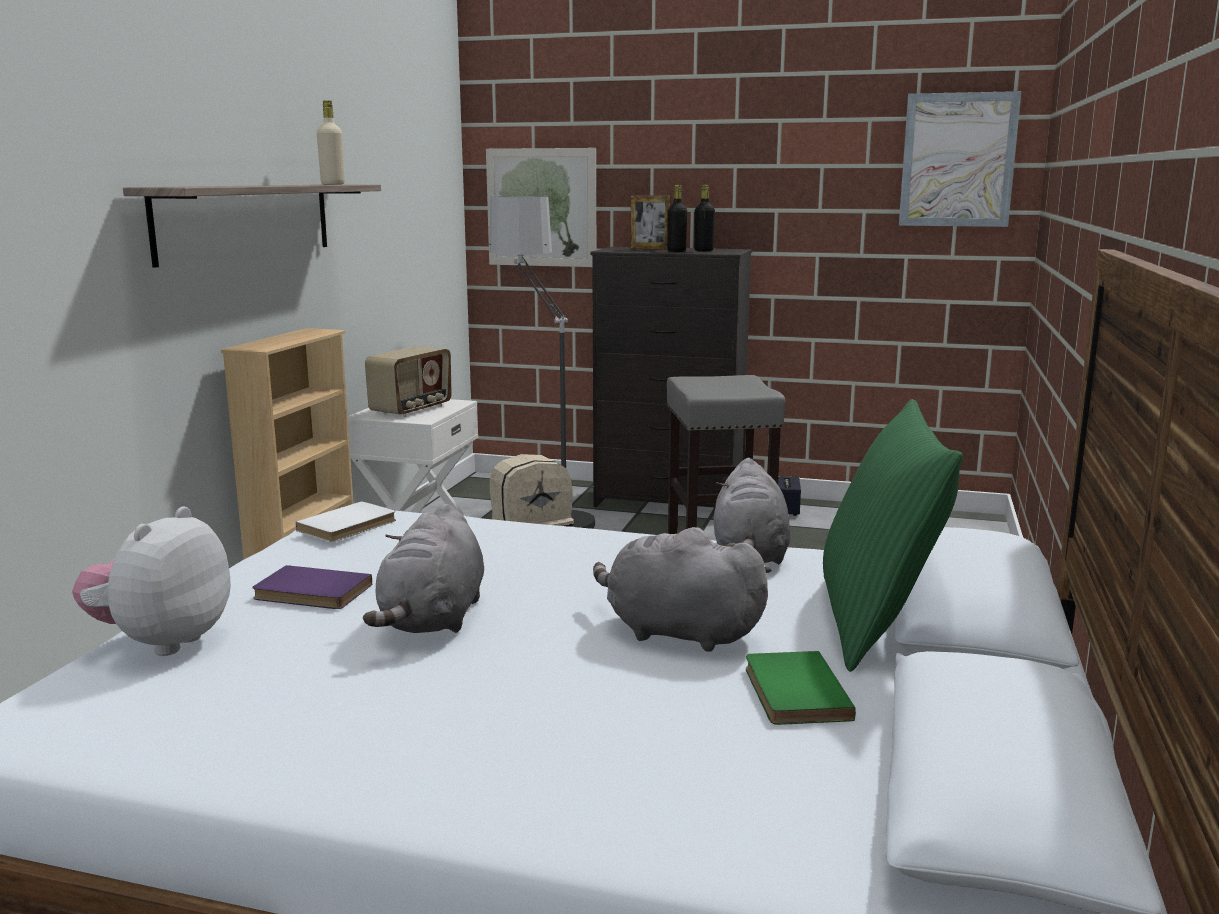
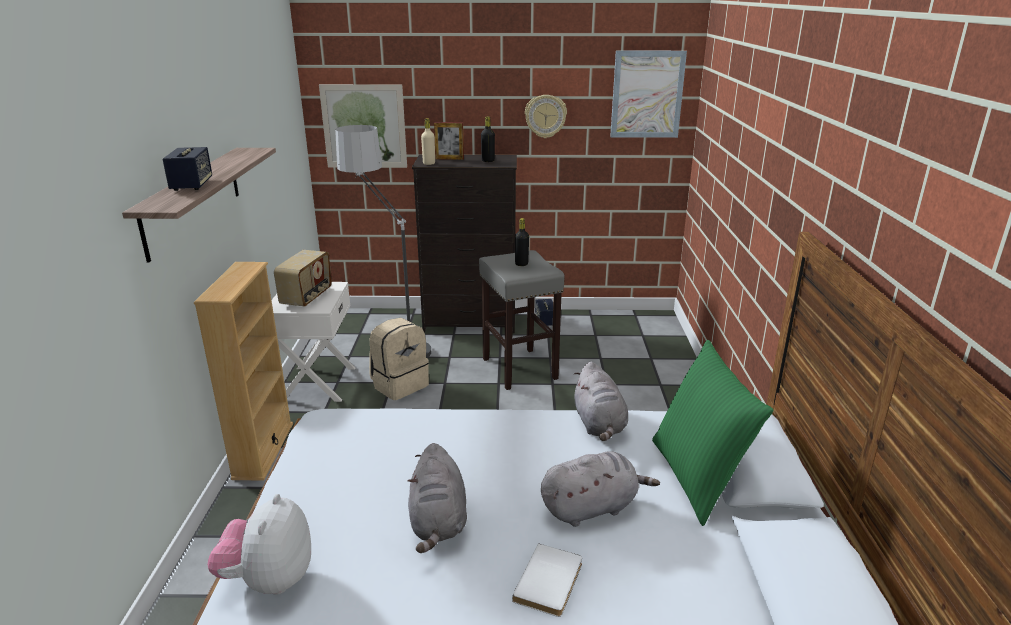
camera: 15 degrees left, 10 degrees up
(234, 185) = (192, 185): none -> speaker
(311, 593) = (344, 510): purple book -> none
(333, 184) = (246, 156): beige bottle -> beige bottle (429, 163)
(349, 526) = (333, 435): white book -> white book (551, 582)
(676, 251) = (471, 163): black bottle -> black bottle (521, 264)
(677, 632) = (592, 507): grey plush toy -> grey plush toy turned 150 degrees clockwise
(792, 692) = (680, 550): green book -> none
(799, 193) = (545, 116): none -> wall clock

